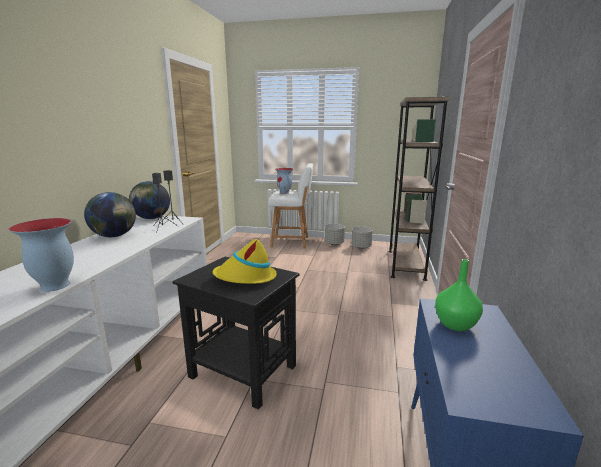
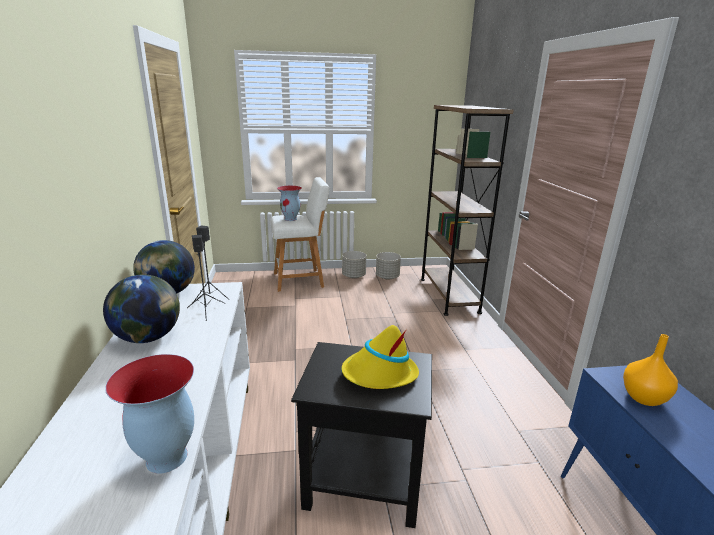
camera: 20 degrees left, 5 degrees up
(456, 324) = (644, 397): green vase -> orange vase

